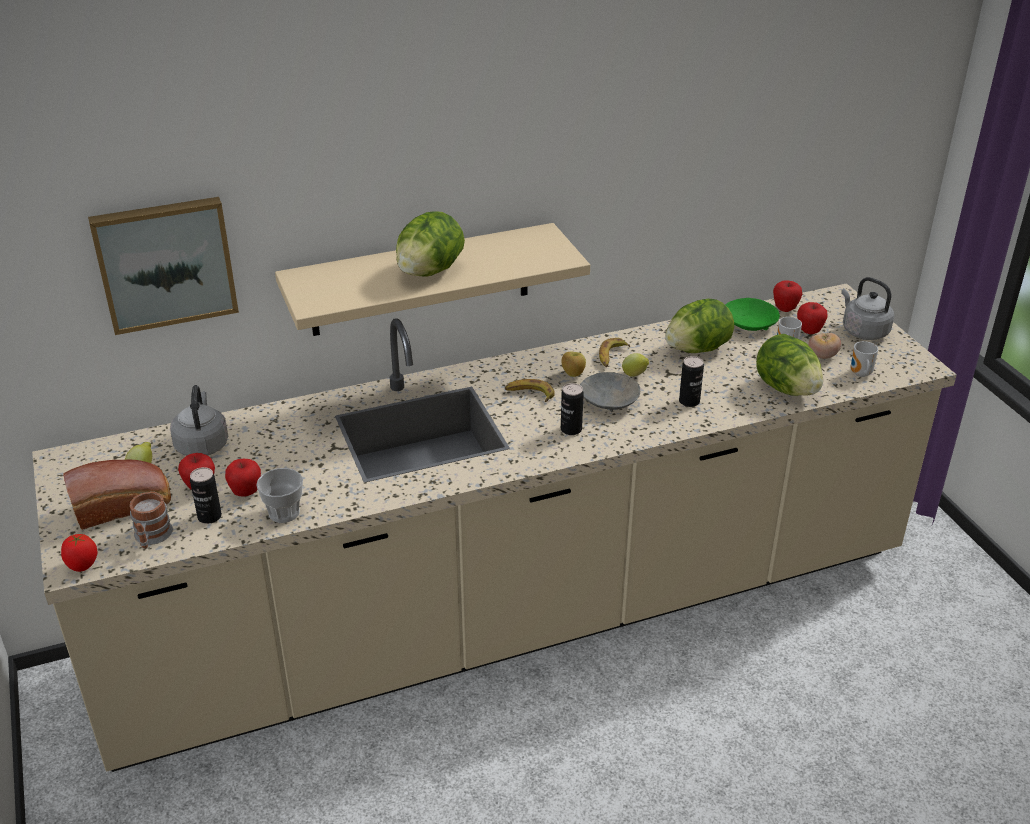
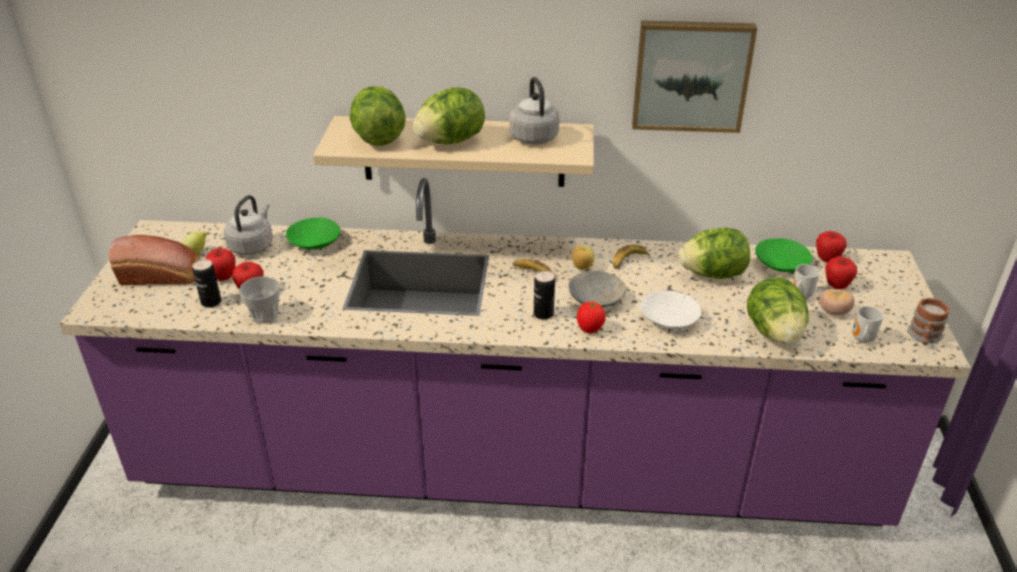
camera: 25 degrees right, 0 degrees up
(83, 567) = (98, 313): tomato -> tomato (589, 330)
(152, 537) = (160, 305): mug -> mug (924, 337)
(165, 263) = (243, 89): picture -> picture (691, 75)
(271, 422) = (314, 243): none -> green bowl
(350, 285) = (378, 138): none -> lettuce
(515, 615) = (508, 467): beige counter -> purple counter
(635, 375) = (637, 282): lemon -> none
(689, 401) = (669, 319): can -> white bowl
(863, 331) = (894, 299): grey kettle -> grey kettle (533, 136)

